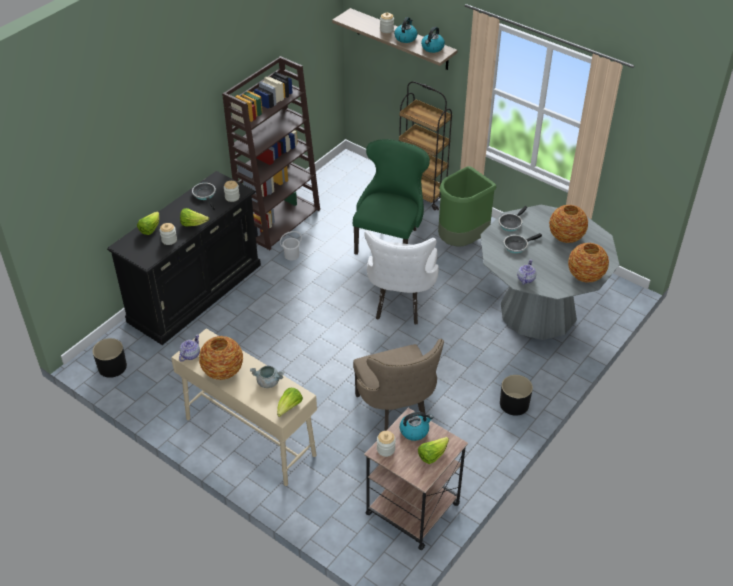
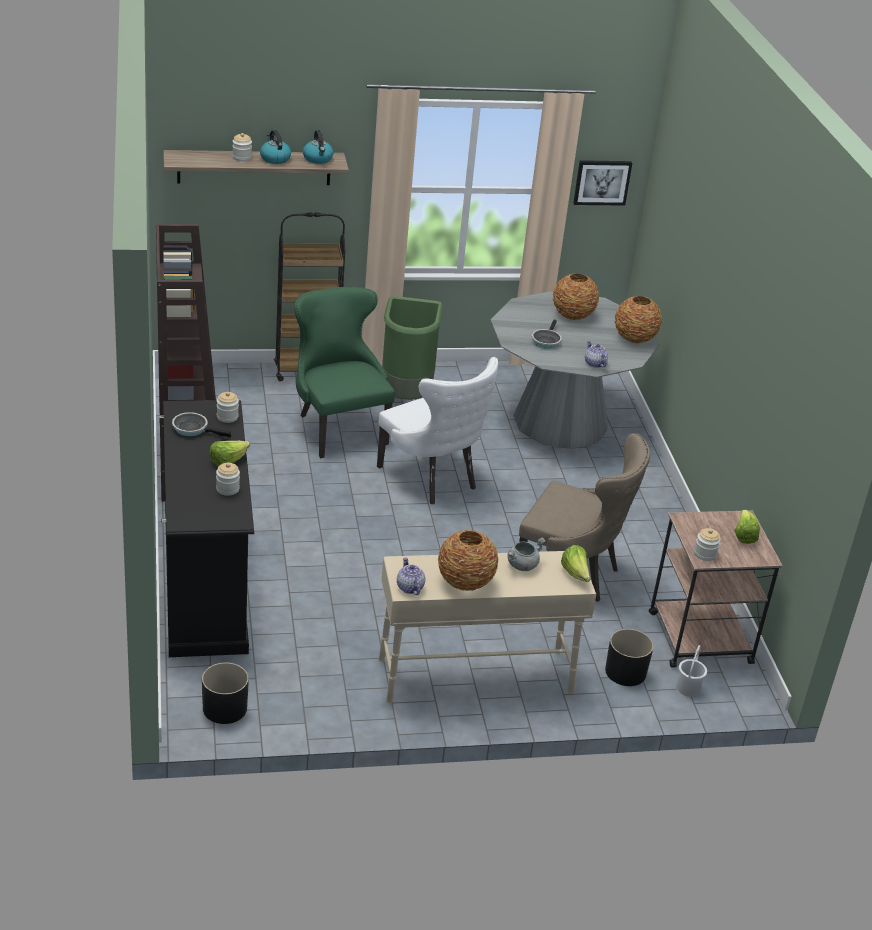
camera: 50 degrees left, 10 degrees down
(150, 229) = (186, 490): lettuce -> none
(291, 255) = (256, 492): white bucket -> white bucket (687, 688)
(414, 430) = (702, 526): kettle -> none
(511, 223) = (512, 325): frying pan -> none
(514, 404) = (651, 506): black planter -> black planter (626, 672)
(643, 143) = (602, 182): none -> picture

